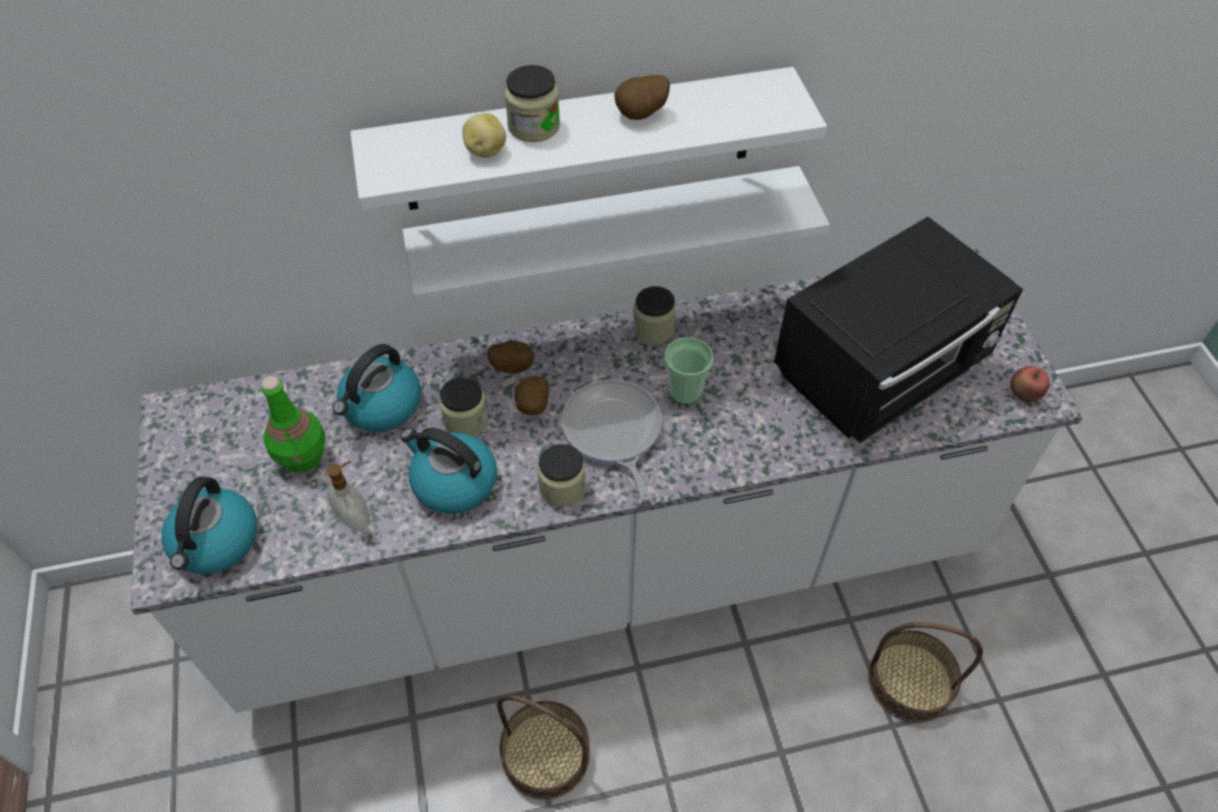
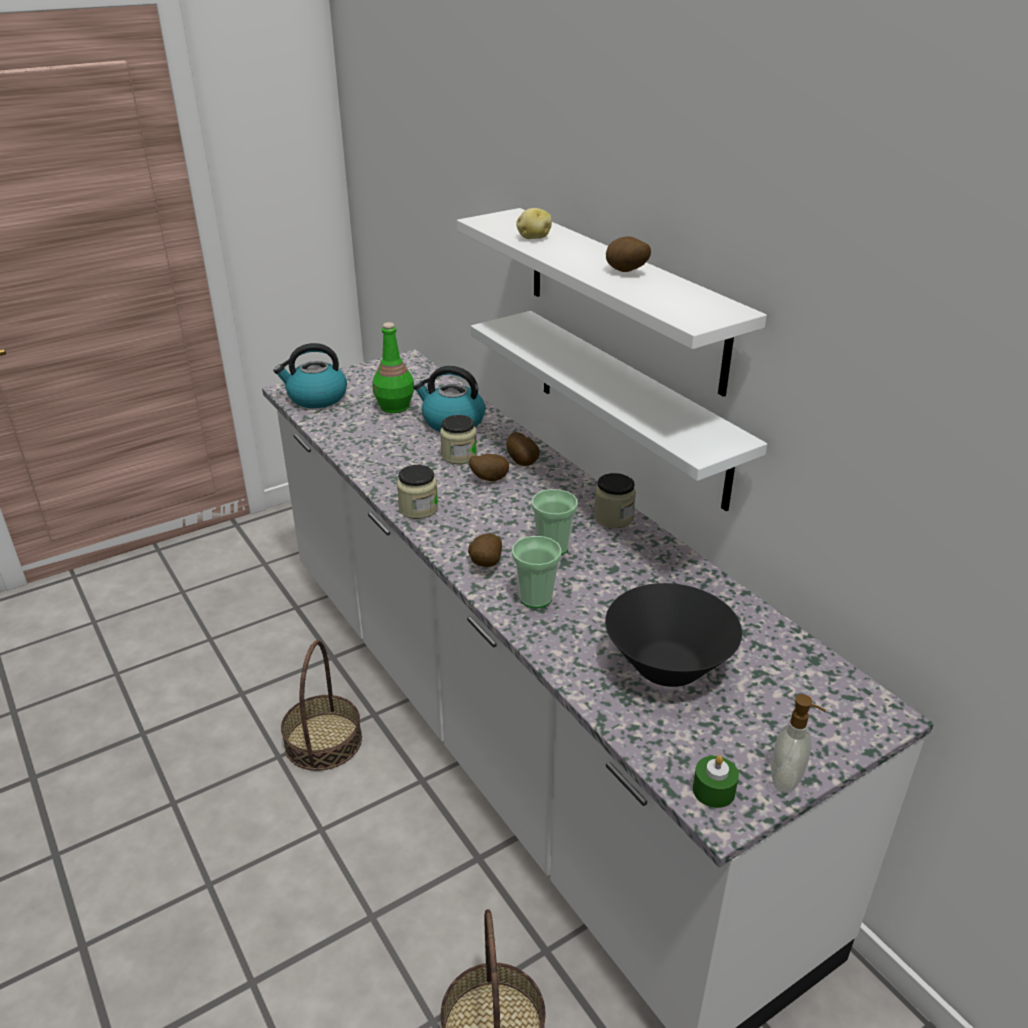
camera: 70 degrees right, 20 degrees down
(355, 519) = (353, 436): soap dispenser -> soap dispenser (787, 779)
(453, 483) = (400, 463): kettle -> none
(534, 126) = (575, 246): jar -> none
(613, 433) = (485, 520): frying pan -> none
(693, 456) = (484, 565): none -> potato
(761, 431) = (535, 598): none -> cup
(882, 370) = (668, 666): black microwave -> black bowl
(1023, 395) = (713, 790): apple -> green candle

